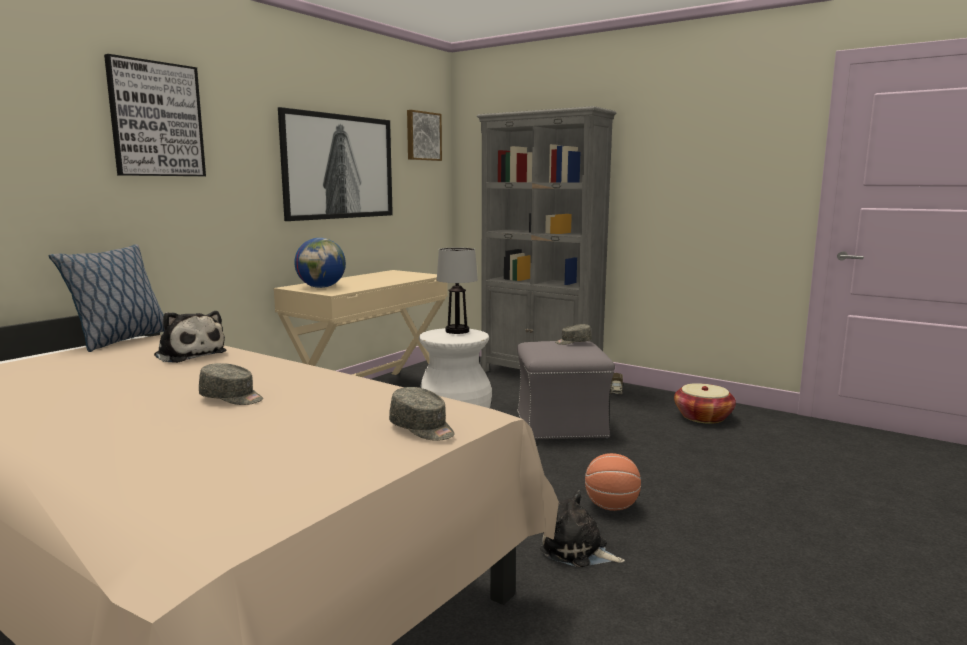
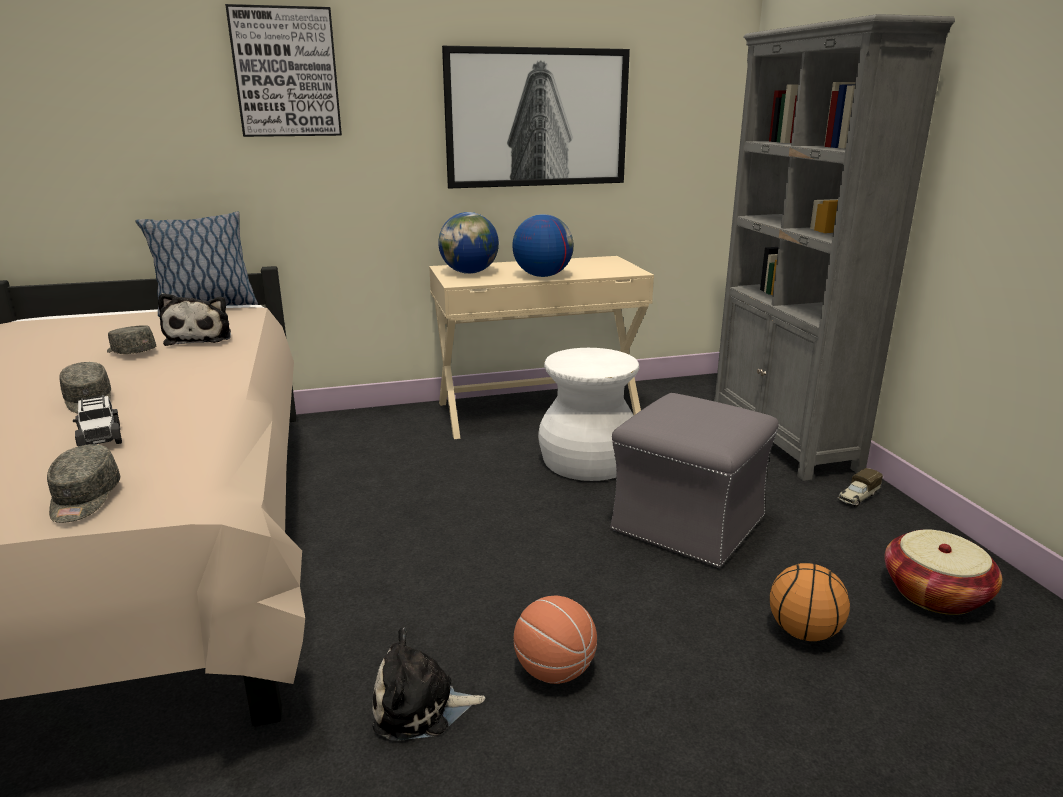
camera: 40 degrees right, 10 degrees up
(319, 407) = (100, 437): none -> toy car
(380, 283) = (542, 276): none -> globe
(422, 136) = (694, 68): picture -> none
(457, 331) = (607, 356): table lamp -> none
(573, 342) = (728, 411): grey cap -> grey cap (130, 352)
(577, 550) = (420, 707): plush toy -> plush toy turned 75 degrees counterclockwise
(683, 448) = (804, 633): none -> basketball

